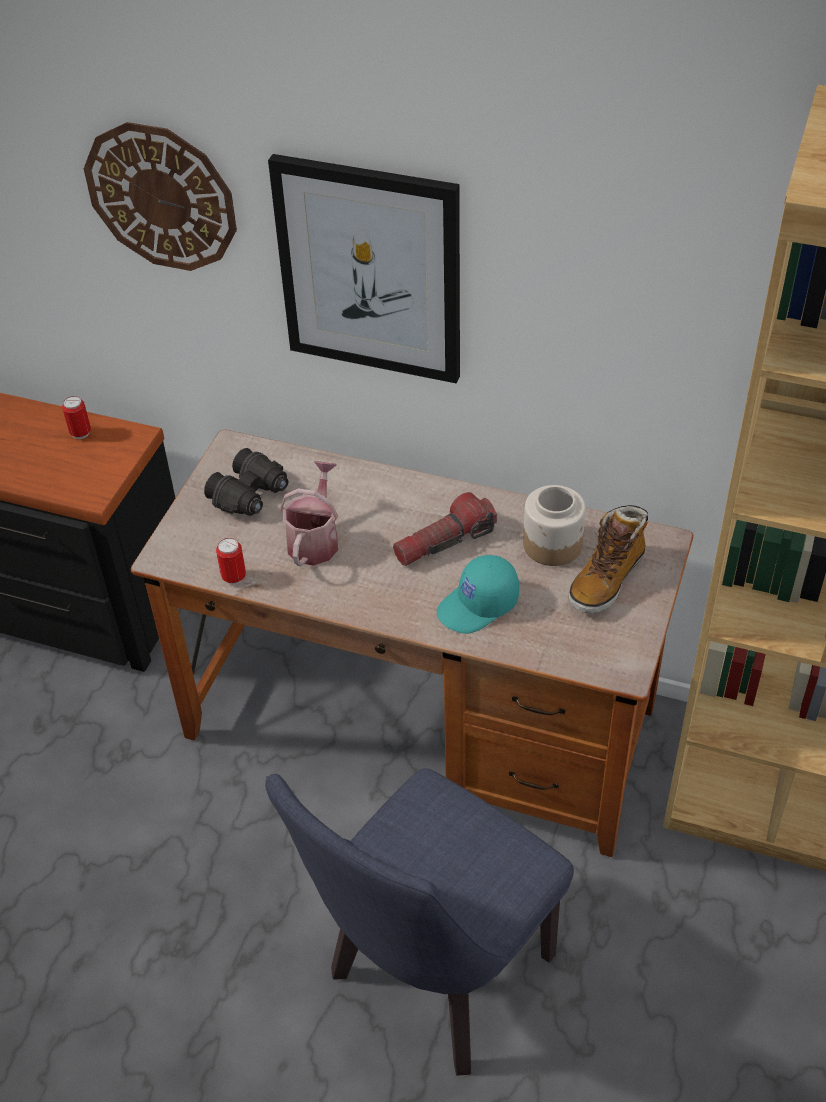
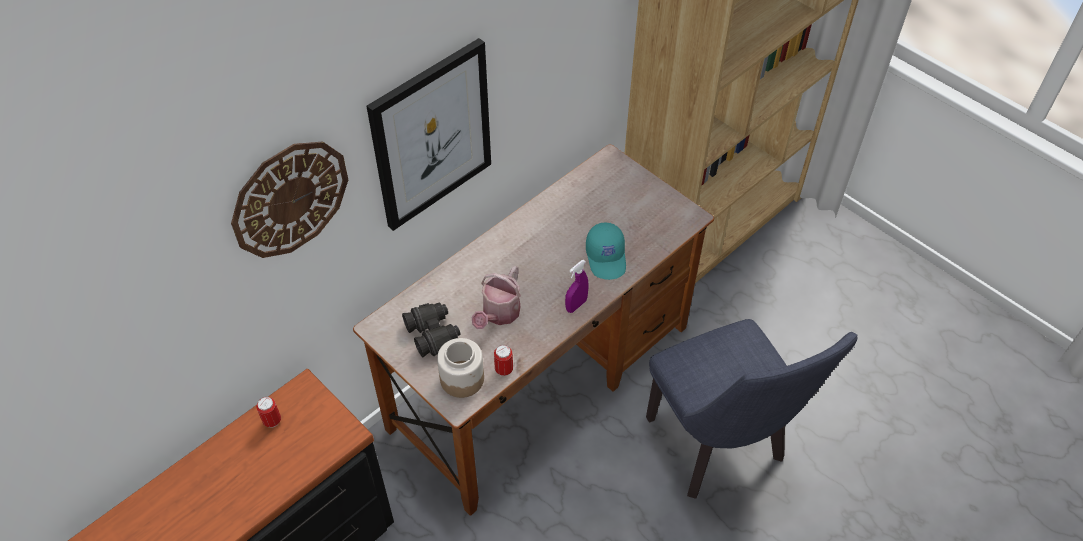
camera: 65 degrees left, 5 degrees up
(315, 539) = (499, 314): watering can -> watering can turned 105 degrees counterclockwise
(376, 605) = (576, 305): none -> purple spray bottle
(444, 542) = (545, 252): flashlight -> none
(553, 544) = (581, 204): jar -> jar (462, 378)
(606, 579) = (622, 194): boot -> none

